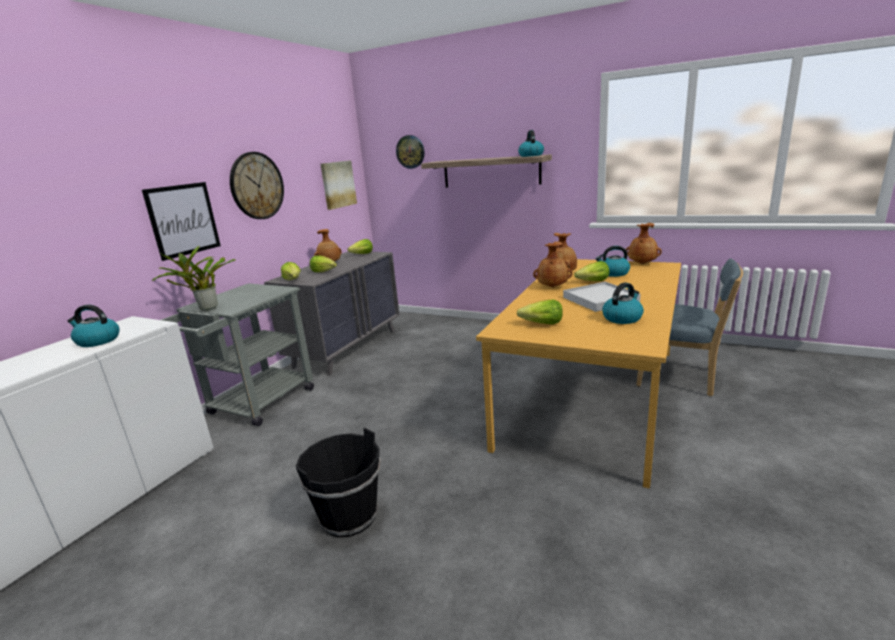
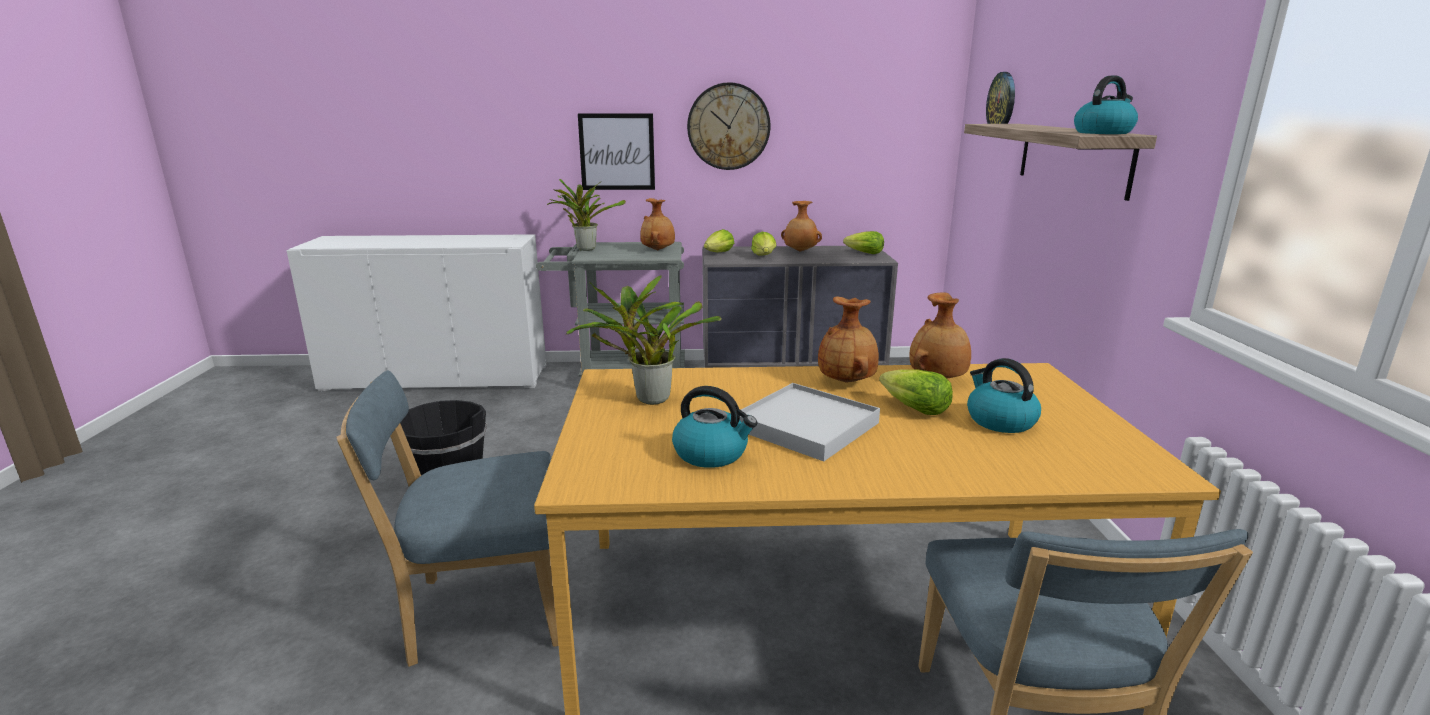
camera: 60 degrees right, 0 degrees up
(97, 341) = (469, 242): kettle -> none
(338, 184) = (886, 142): picture -> none
(533, 512) = (480, 612): none -> blue chair
(542, 324) = (648, 399): lettuce -> potted plant
(642, 263) = (1131, 443): brown vase -> brown vase (658, 250)

